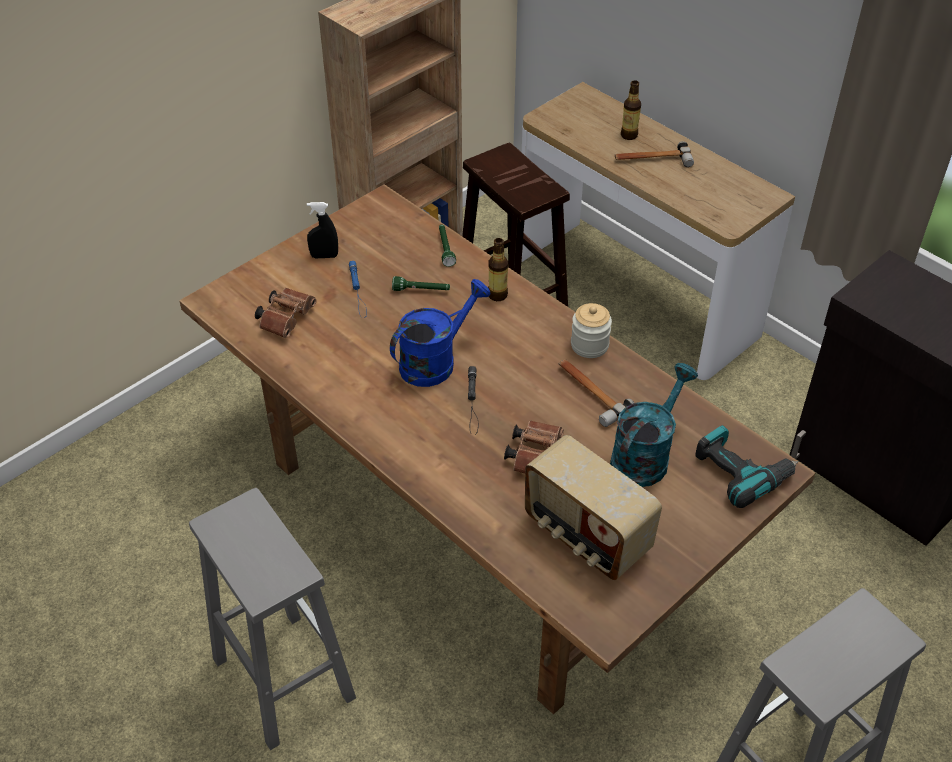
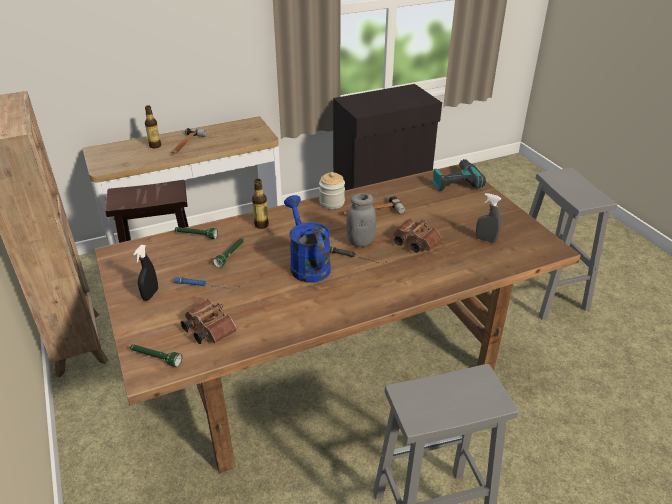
camera: 70 degrees left, 10 degrees down
(232, 298) = (156, 358): none -> green flashlight
(508, 399) = (360, 242): none -> grey jar
(585, 536) = (485, 240): radio -> grey spray bottle
(645, 455) = (431, 206): turquoise watering can -> none

